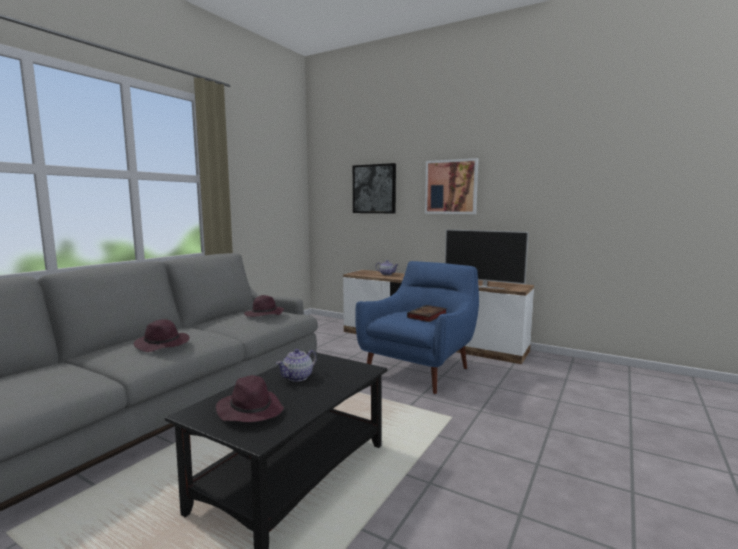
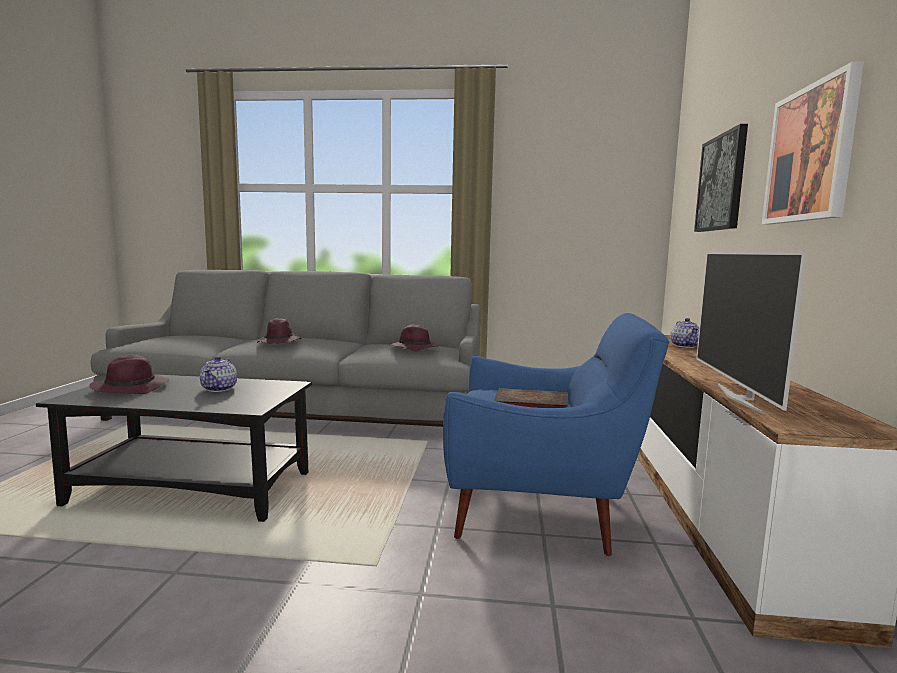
camera: 65 degrees right, 0 degrees up
(298, 377) = (220, 388): teapot -> teapot turned 105 degrees counterclockwise

